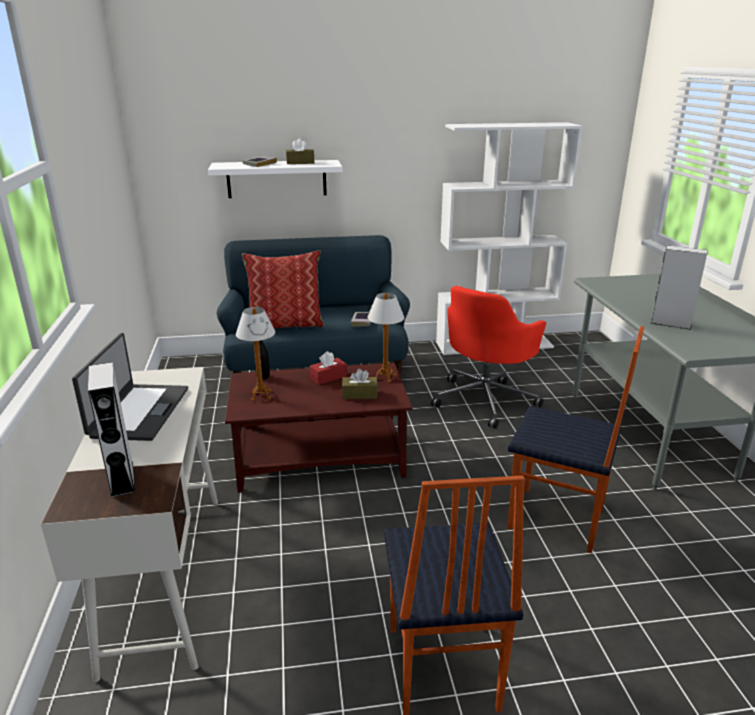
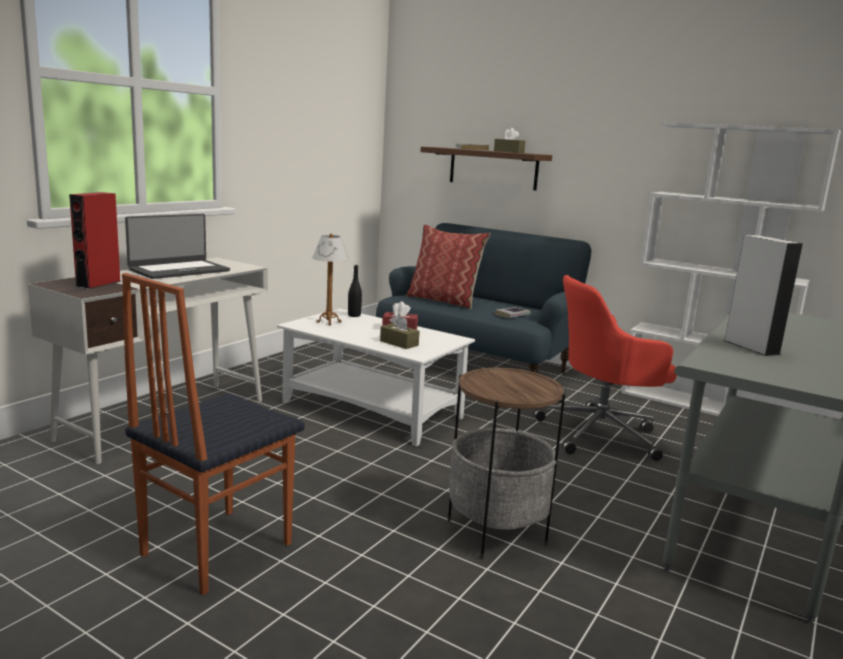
camera: 40 degrees right, 10 degrees down
(122, 478) = (98, 284): grey speaker -> red speaker
(276, 179) = (493, 168): white shelf -> brown shelf
(321, 459) = (373, 410): brown coffee table -> white coffee table
(385, 377) = (443, 342): table lamp -> none
(556, 520) = (496, 532): chair -> side table

